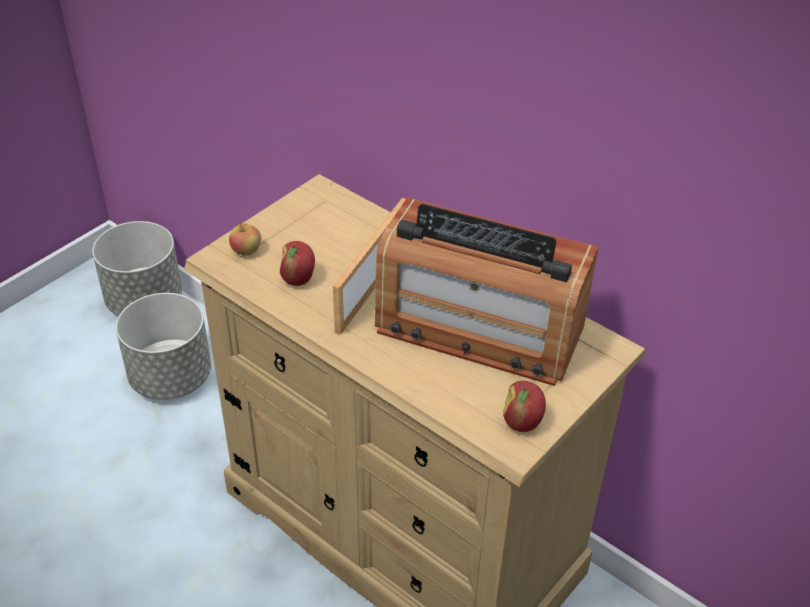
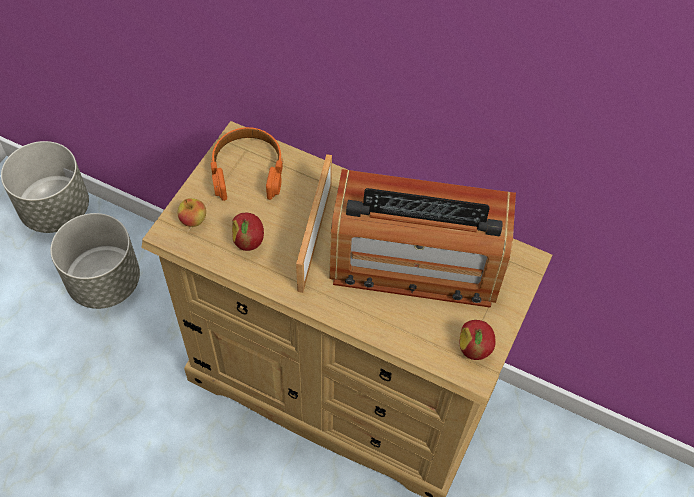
camera: 15 degrees left, 15 degrees up
(321, 217) = (247, 170): none -> orange headphones

